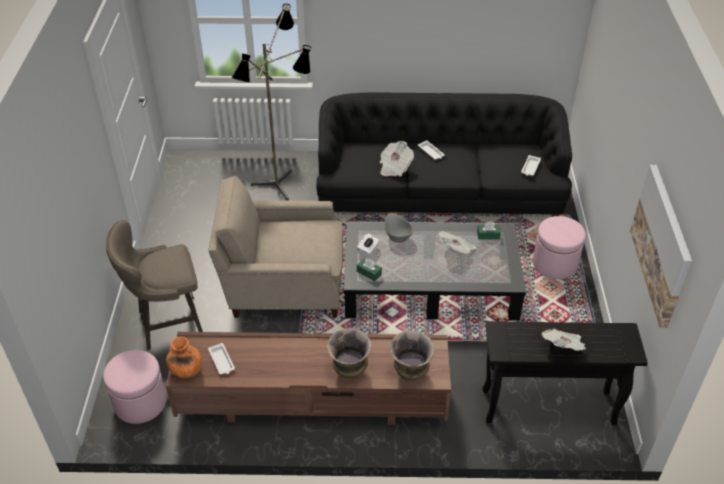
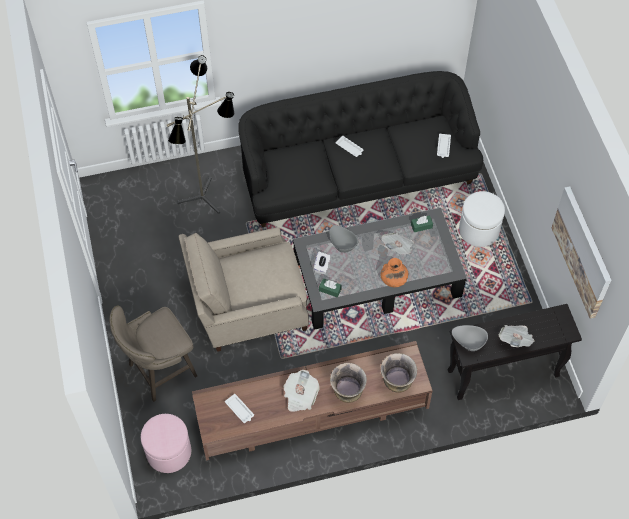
camera: 15 degrees left, 15 degrees up
(186, 370) = (213, 425): orange vase -> orange vase (393, 280)
(394, 167) = (321, 173): newspaper -> newspaper (300, 396)
(504, 338) = (468, 342): none -> grey bowl
(555, 263) = (479, 230): pink ottoman -> white ottoman

